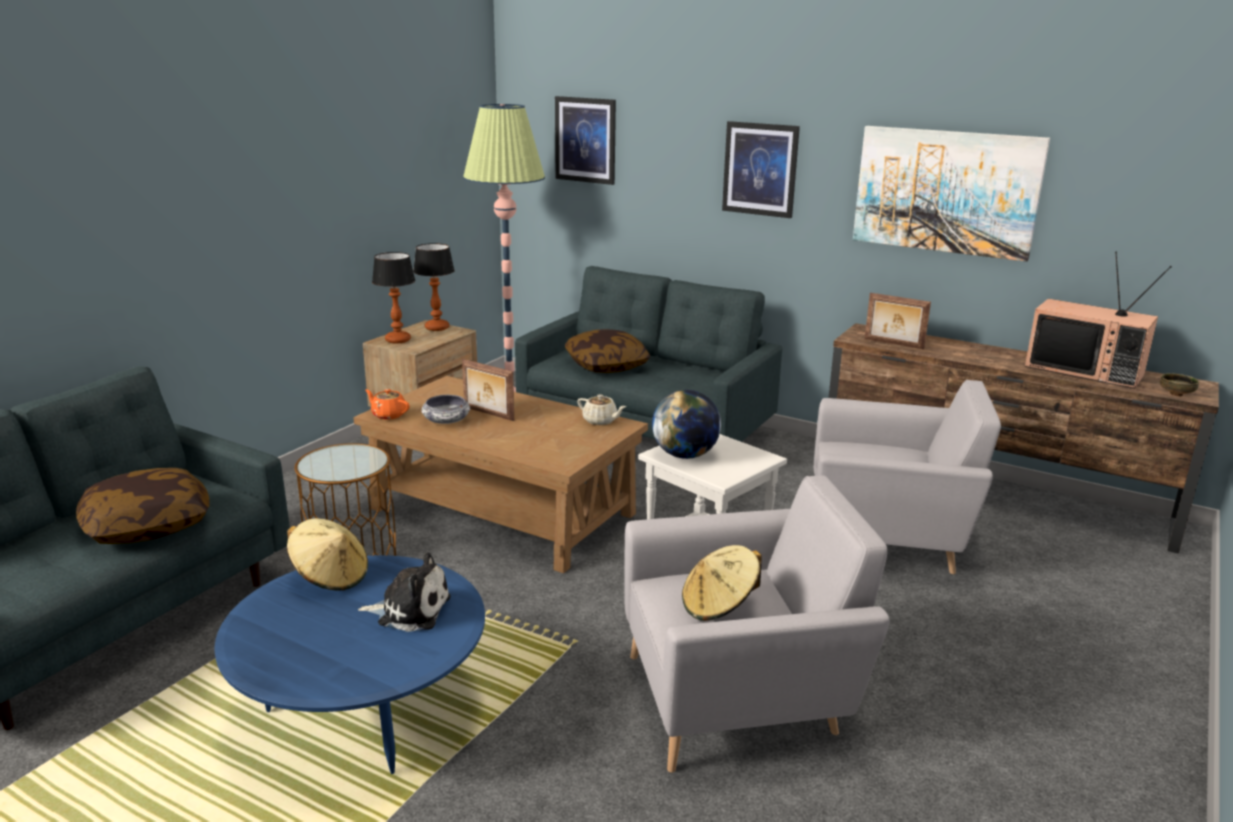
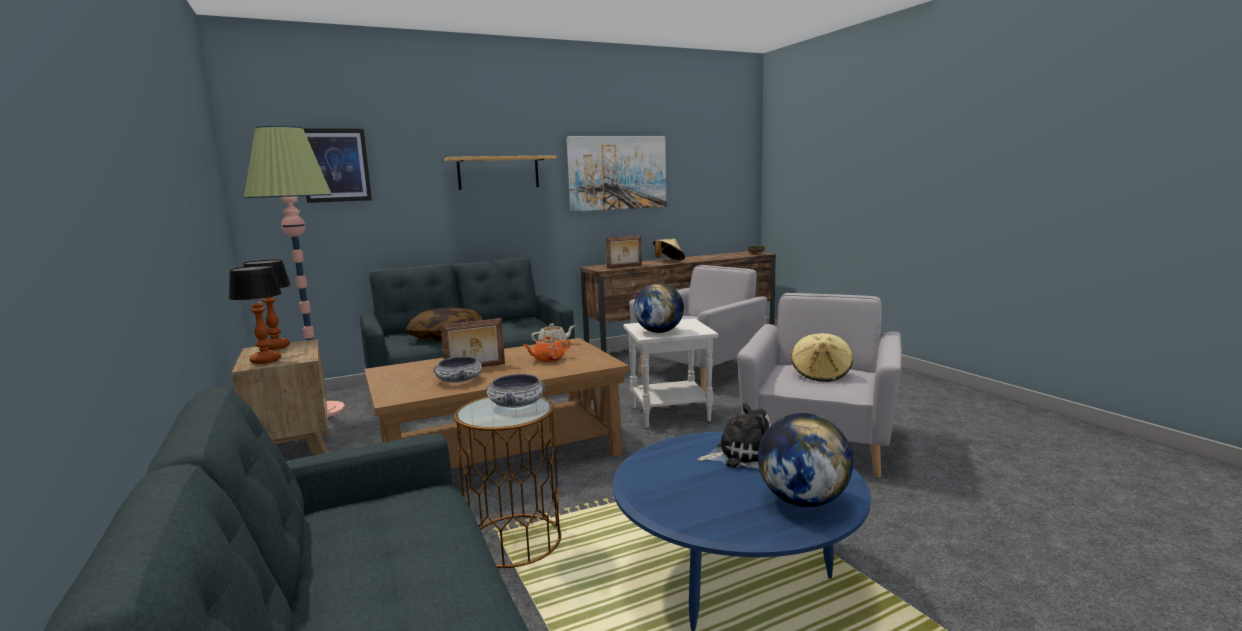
camera: 55 degrees left, 10 degrees down
(148, 525) = (416, 550): pillow -> none
(320, 665) = (803, 501): none -> globe
(330, 577) = (650, 477): beige hat -> beige hat (668, 261)
(357, 462) = (517, 404): none -> bowl
(388, 415) = (402, 396): orange teapot -> orange teapot (548, 359)
(410, 610) = (742, 455): plush toy -> plush toy turned 45 degrees clockwise
(760, 169) = (498, 173): picture -> shelf
(1086, 370) = (711, 257): television -> none

